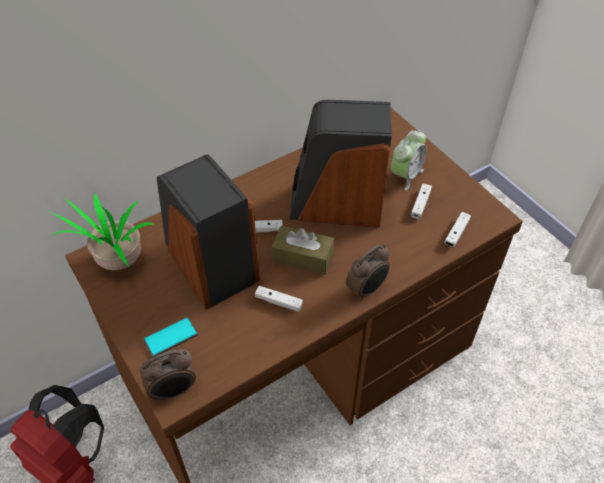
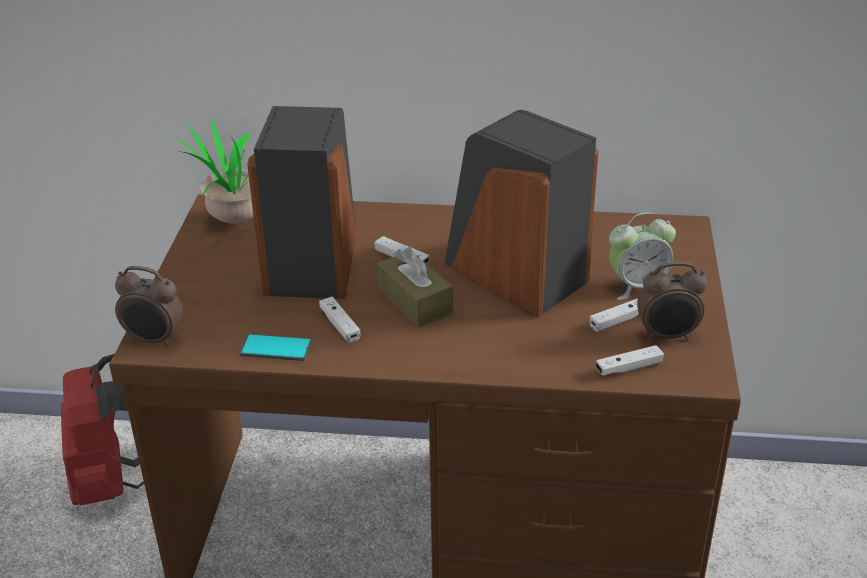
camera: 40 degrees right, 15 degrees down
(170, 337) = (204, 299): phone -> phone (275, 348)
(367, 289) = (447, 363): alarm clock -> alarm clock (667, 336)

